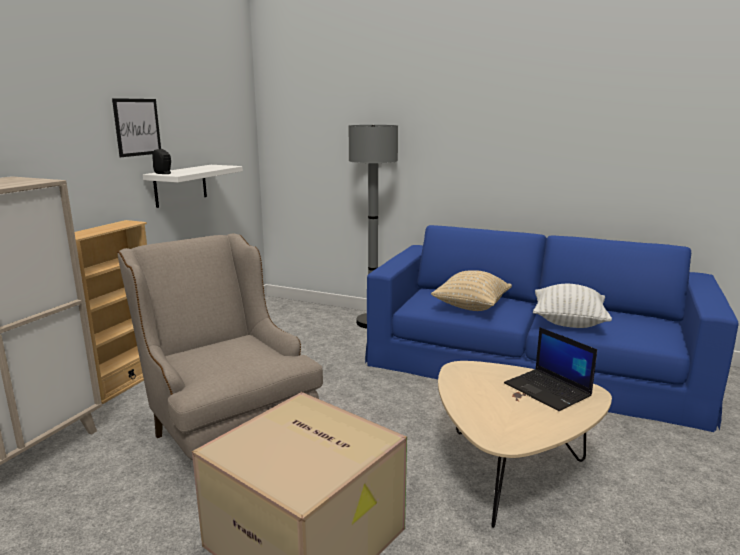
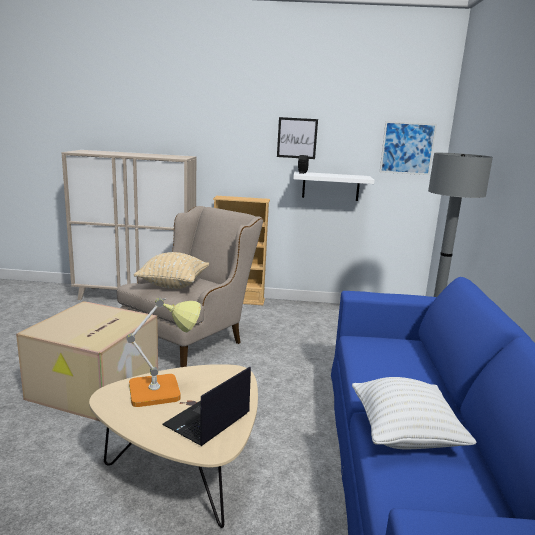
camera: 70 degrees right, 0 degrees up
(232, 127) = (407, 148): none -> picture
(471, 307) = (387, 366): beige pillow -> beige pillow (173, 285)
(492, 408) = (162, 390): none -> table lamp

